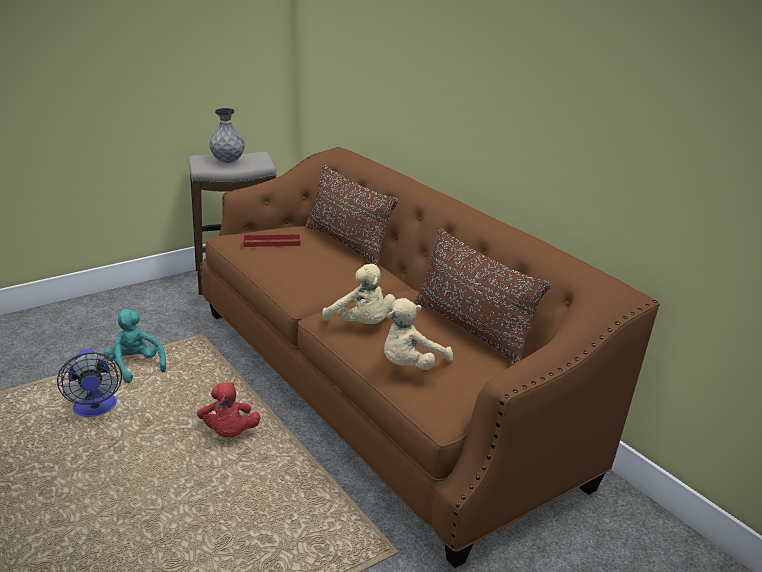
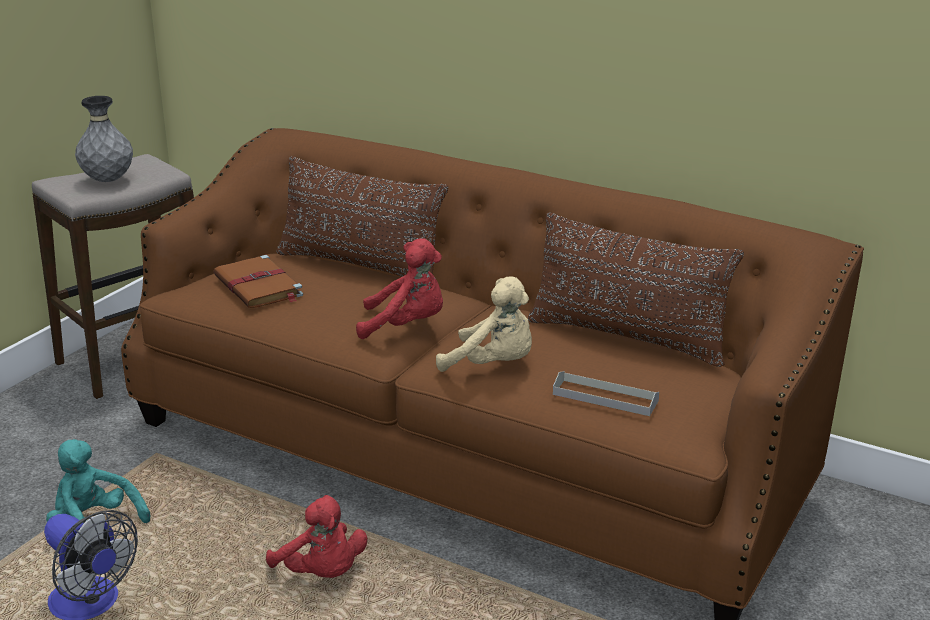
camera: 25 degrees left, 0 degrees up
(272, 243) = (259, 286): red tray -> brown book
(333, 286) = (406, 326): none -> red plush toy
(411, 366) = (605, 397): beige plush toy -> grey tray

